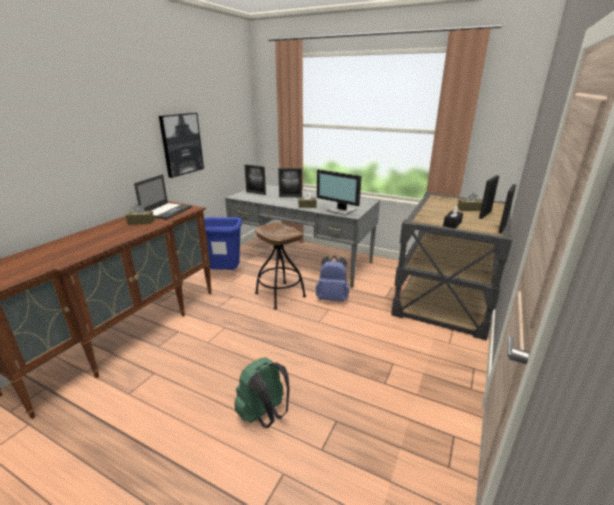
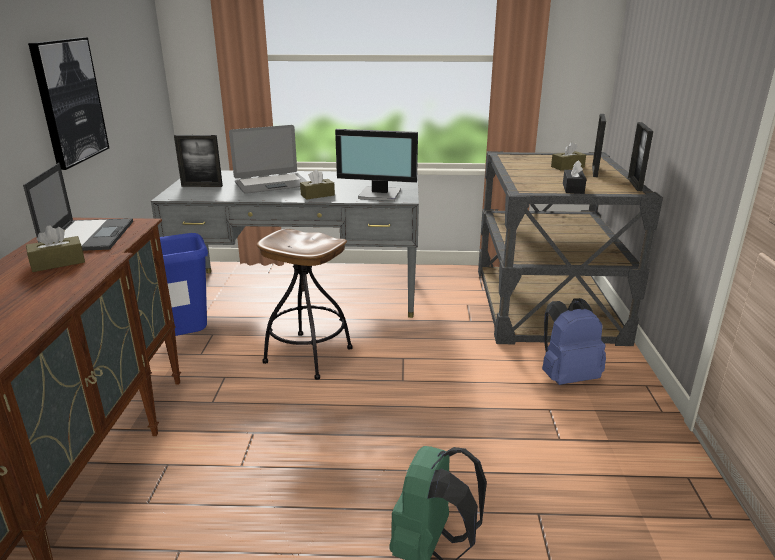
camera: 25 degrees left, 0 degrees up
(290, 197) = (272, 184): picture frame -> laptop
(332, 298) = (395, 340): blue backpack -> blue backpack (567, 377)

